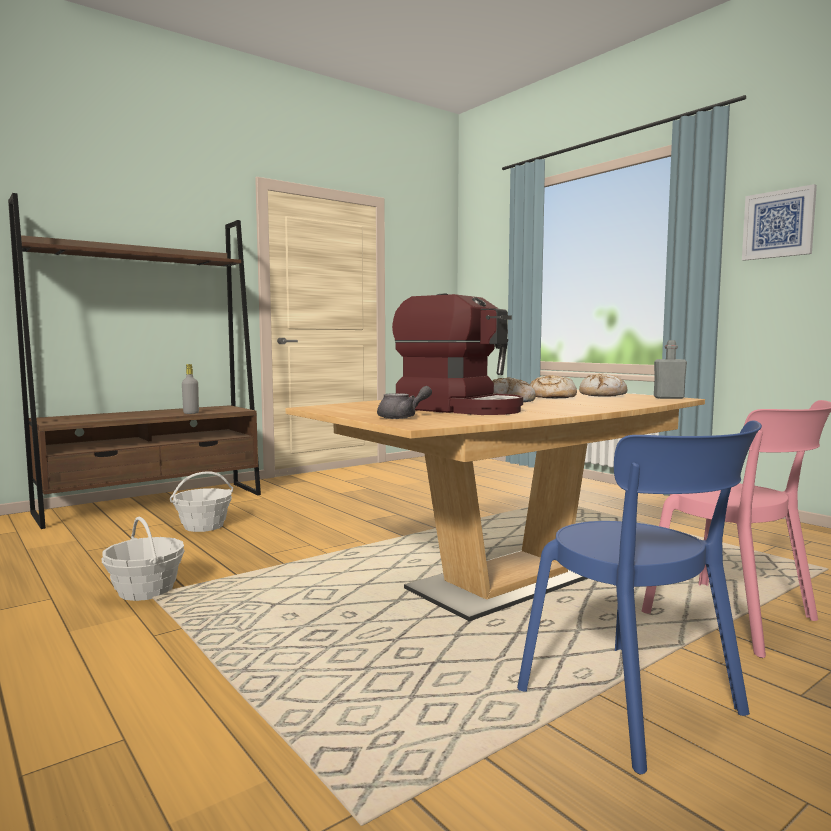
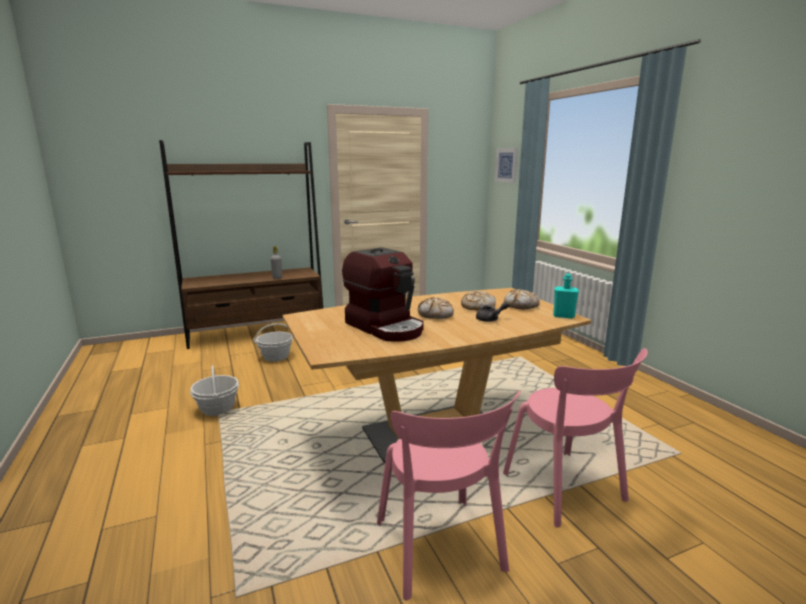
camera: 15 degrees right, 10 degrees up
(403, 417) = (331, 340): grey teapot -> grey teapot (490, 319)
(637, 707) = (441, 550): blue chair -> pink chair
(668, 398) = (563, 316): grey bottle -> turquoise bottle
(778, 224) = (716, 156): picture -> picture (506, 165)

